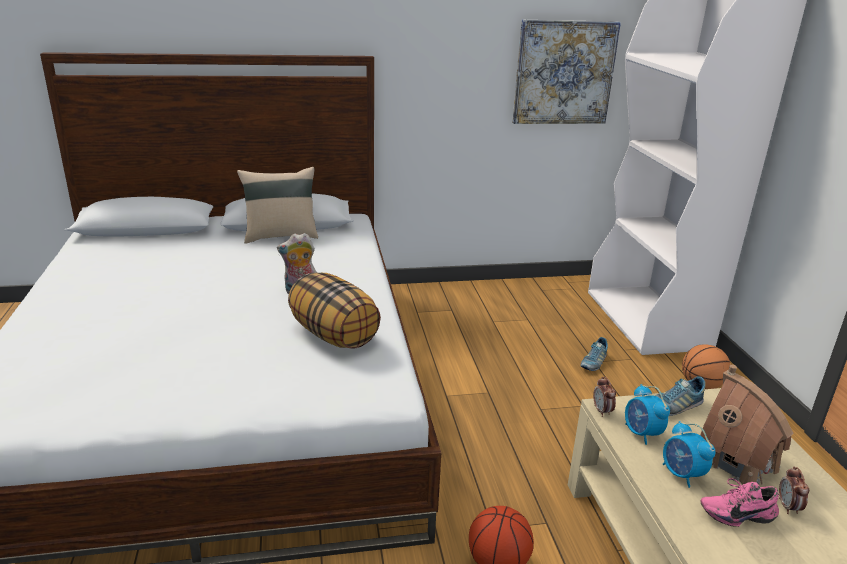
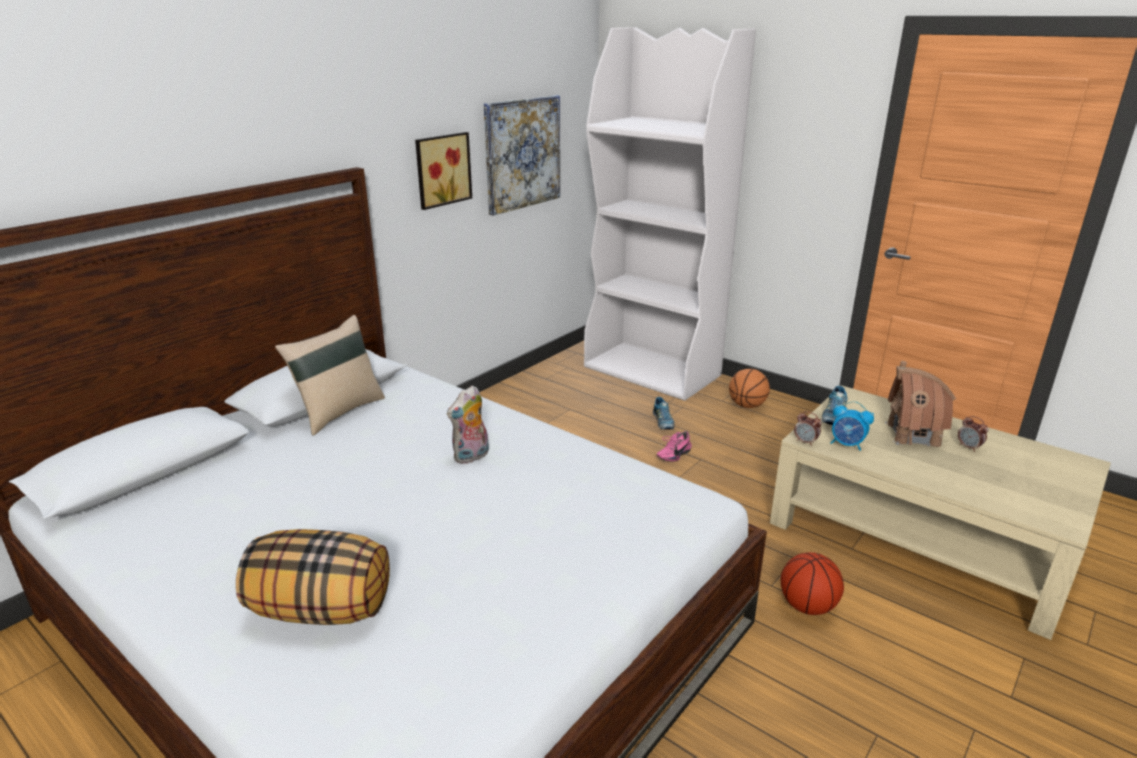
camera: 40 degrees left, 0 degrees up
(335, 335) = (575, 479): pillow -> pillow (323, 609)
(463, 72) = (441, 169): none -> picture
(681, 474) = (903, 458): alarm clock -> none
(735, 513) = (957, 466): pink shoe -> pink shoe (672, 455)

